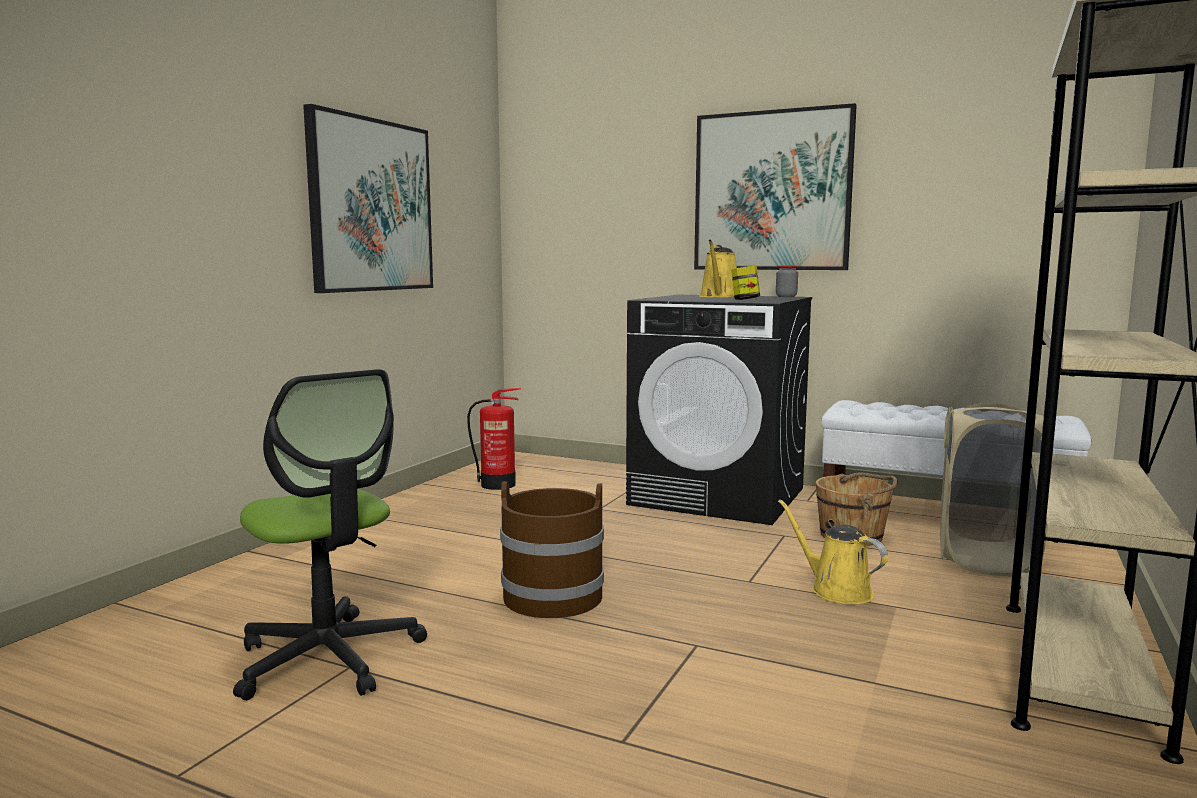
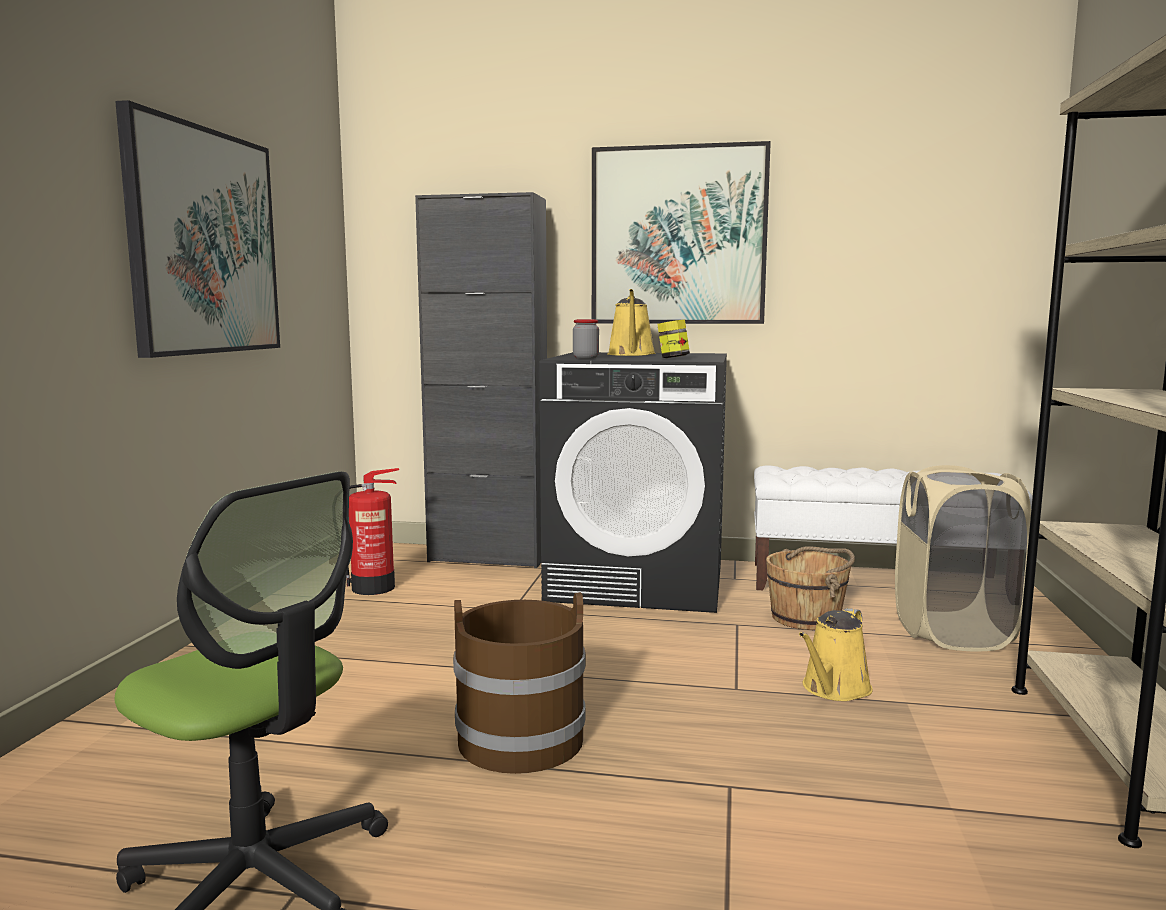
camera: 15 degrees left, 0 degrees up
(602, 469) = (488, 558): none -> black cabinet
(786, 296) = (701, 353): jar -> jar (585, 358)
(836, 590) = (834, 689): yellow watering can -> yellow watering can turned 90 degrees counterclockwise

